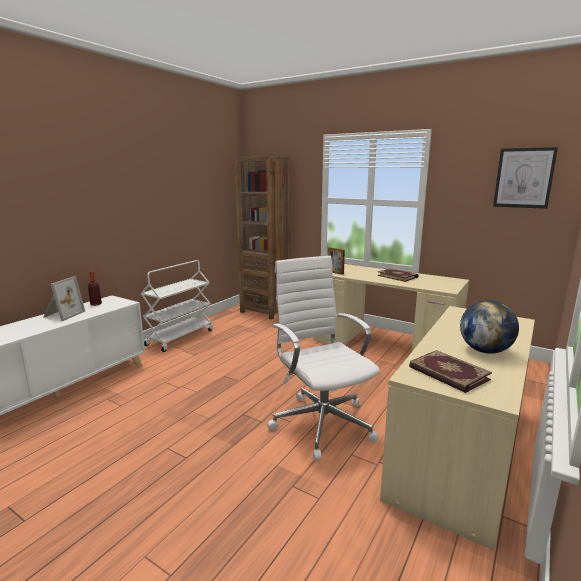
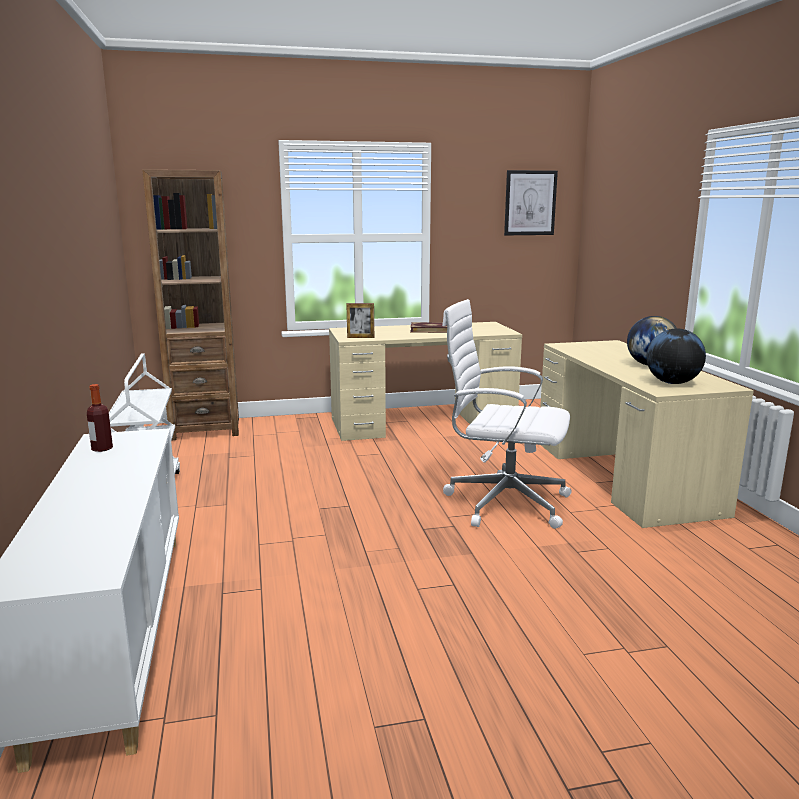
camera: 45 degrees left, 0 degrees up
(62, 314) = (94, 474): picture frame -> none
(448, 374) = (672, 383): book -> globe

